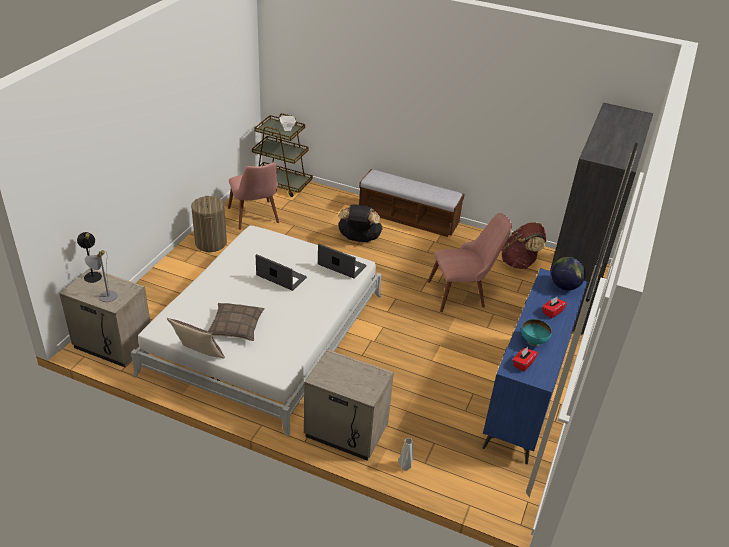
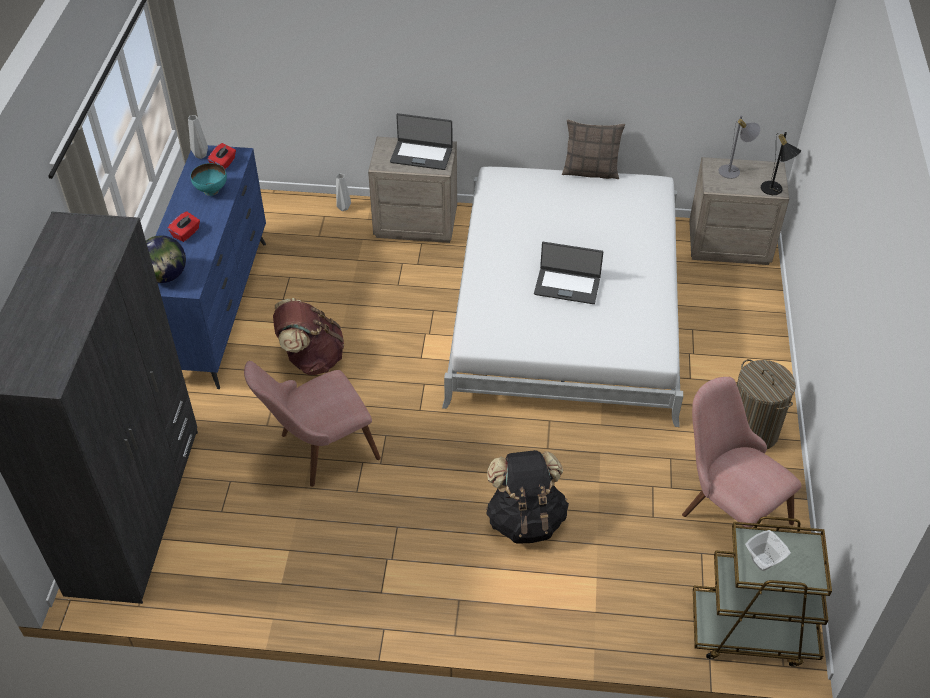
camera: 165 degrees right, 10 degrees up
(235, 327) = (575, 209): pillow -> none
(341, 266) = (497, 329): laptop -> laptop (421, 155)
(408, 218) = (457, 609): bench -> none
(519, 262) = (227, 553): brown backpack -> brown backpack (311, 358)
(543, 377) = (201, 155): none -> grey vase

